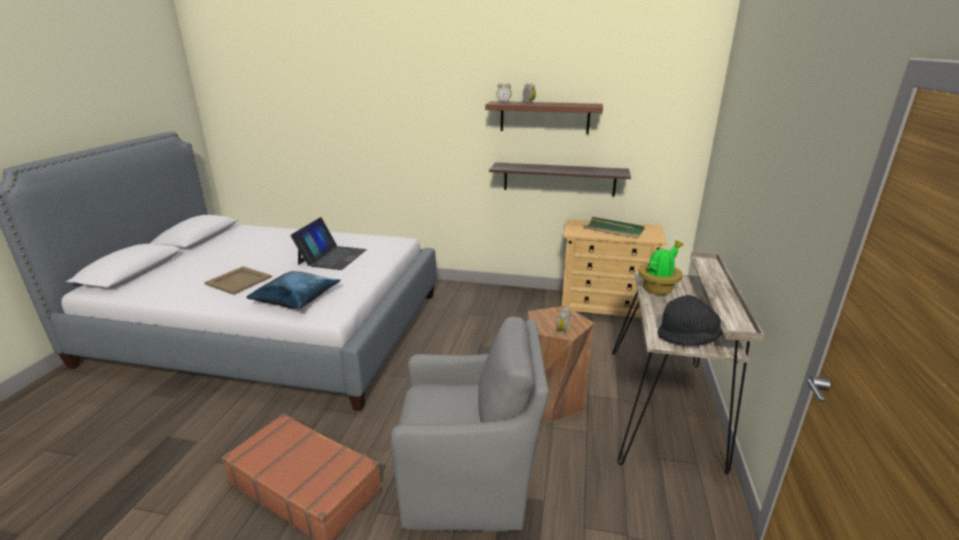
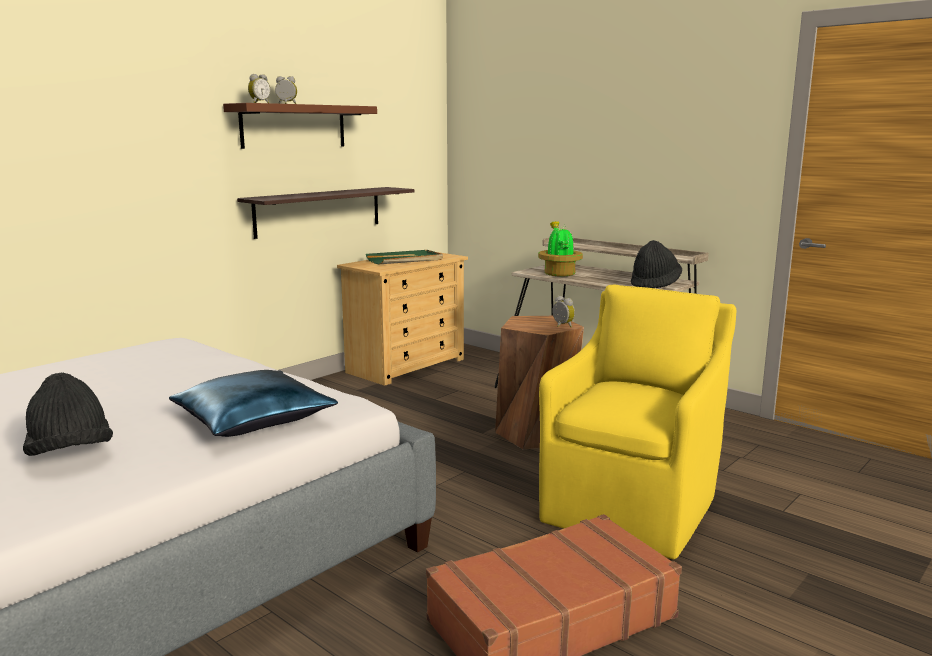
camera: 60 degrees left, 10 degrees down
(239, 280) = (70, 454): beige tray -> black hat
(332, 257) = (132, 382): laptop -> none
(470, 484) = (632, 507): grey armchair -> yellow armchair

